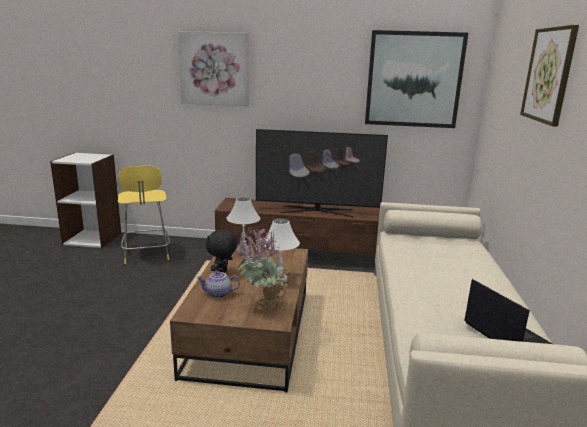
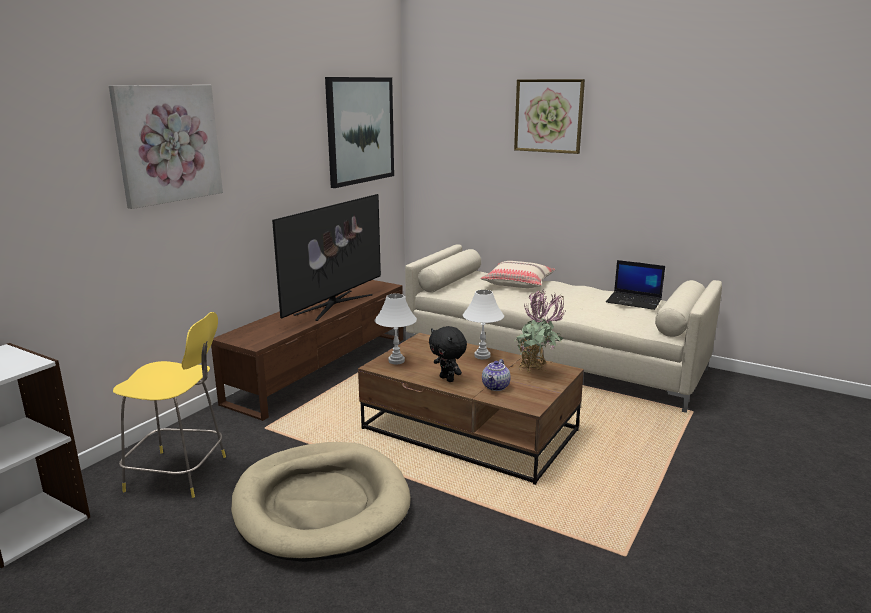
camera: 65 degrees left, 0 degrees up
(125, 299) = (321, 505): none -> beige dog bed
(465, 261) = (518, 283): none -> beige pillow
(504, 333) = (634, 301): laptop -> laptop turned 150 degrees counterclockwise

